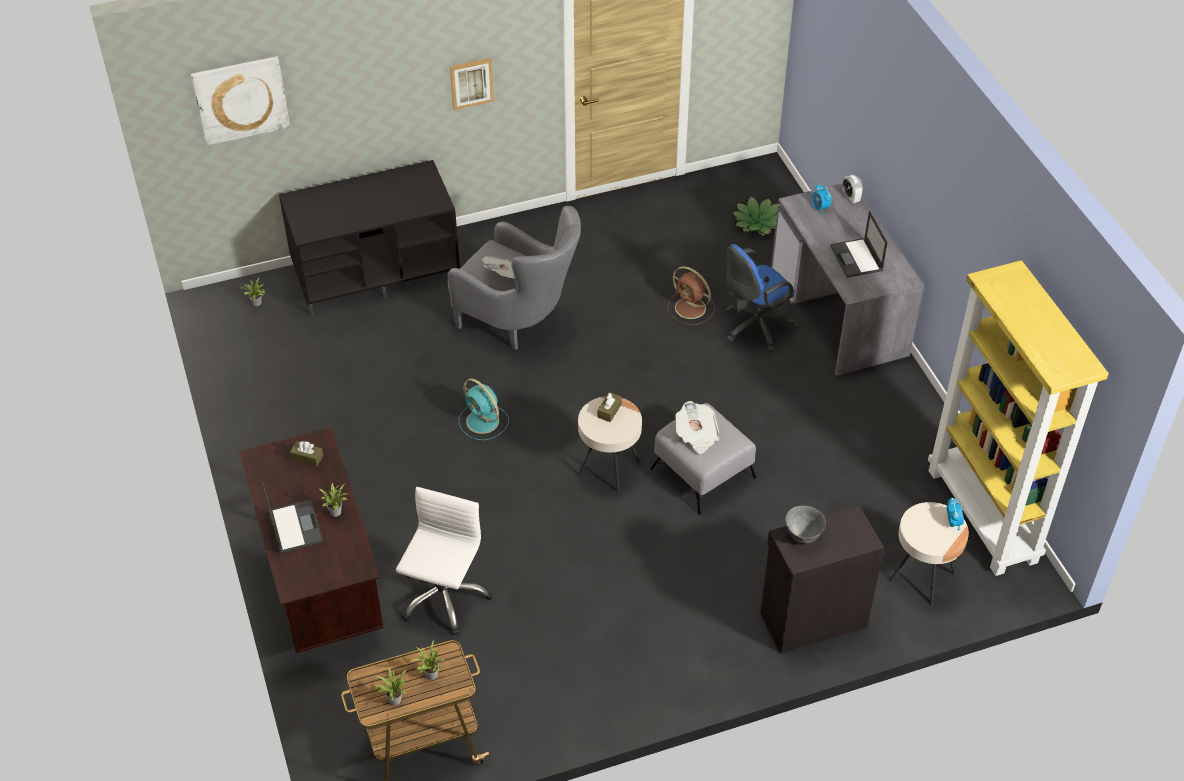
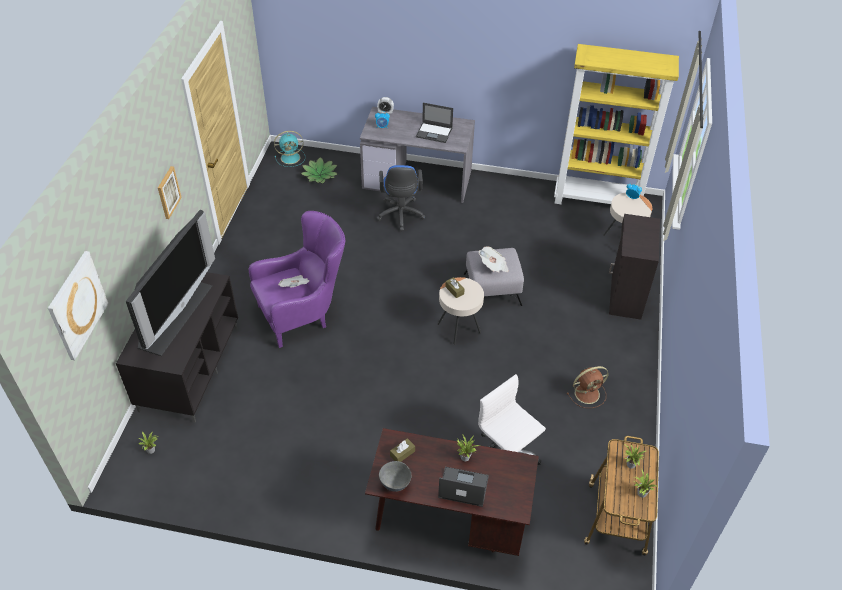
camera: 60 degrees left, 0 degrees up
(368, 199) = (174, 315): none -> television
(483, 422) = (374, 371): turquoise fan -> turquoise fan (291, 157)
(519, 322) = (303, 314): grey armchair -> purple armchair
(691, 308) = (362, 234): brown fan -> brown fan (588, 393)
(803, 536) = (633, 244): grey bowl -> grey bowl (395, 484)

